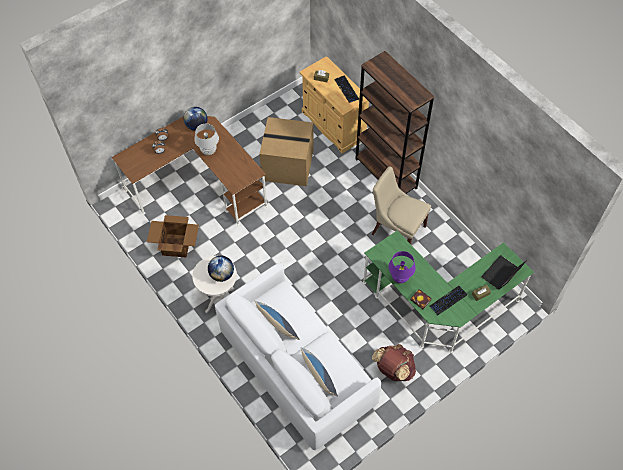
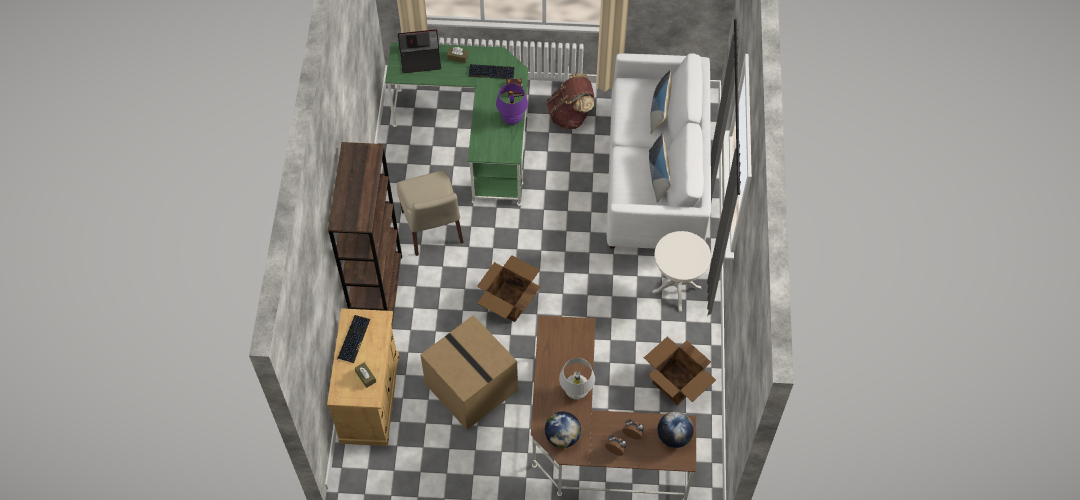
camera: 140 degrees left, 0 degrees up
(222, 274) = (675, 249): globe -> globe (674, 436)
(311, 220) = (508, 302): none -> cardboard box

